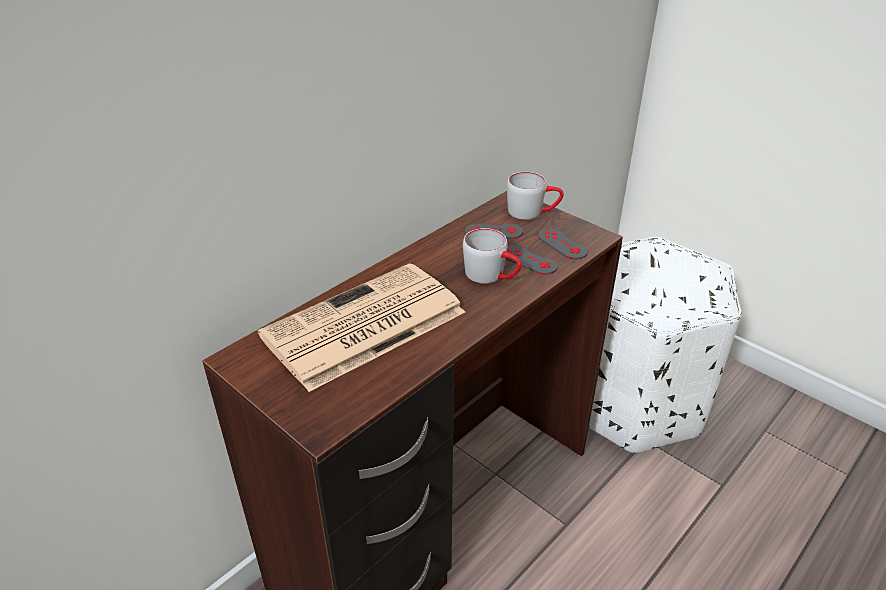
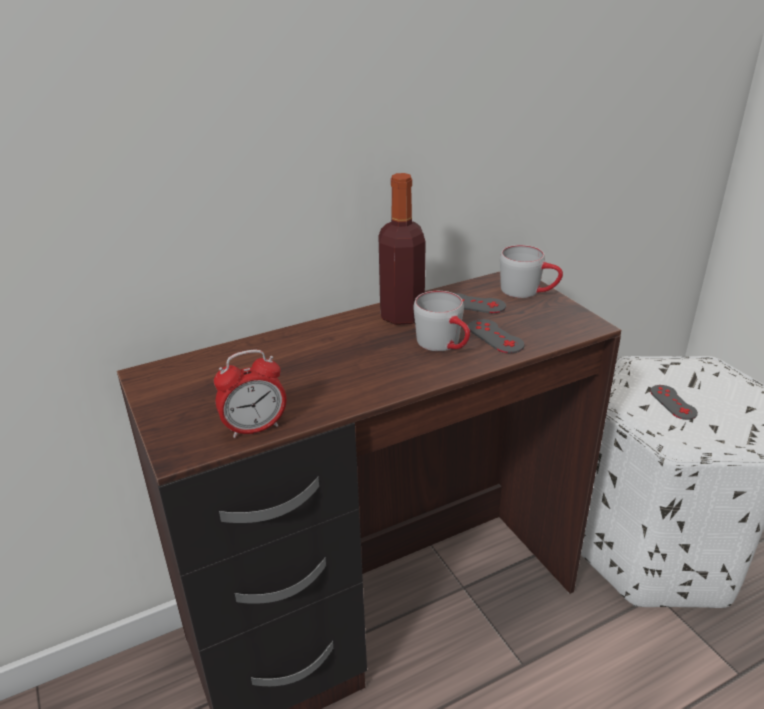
camera: 20 degrees right, 5 degrees down
(362, 326) = (281, 368): newspaper -> none
(375, 389) = (255, 428): none -> alarm clock
(439, 254) = (402, 316): none -> bottle
(562, 244) = (543, 327): grey game controller -> grey game controller (673, 402)

